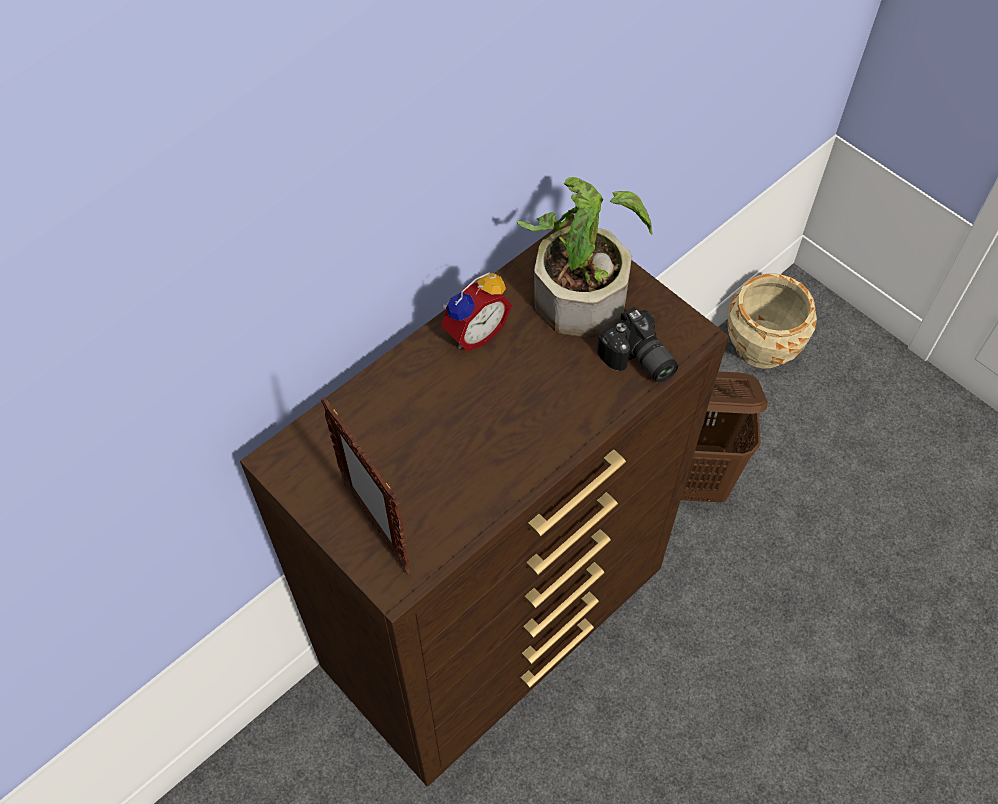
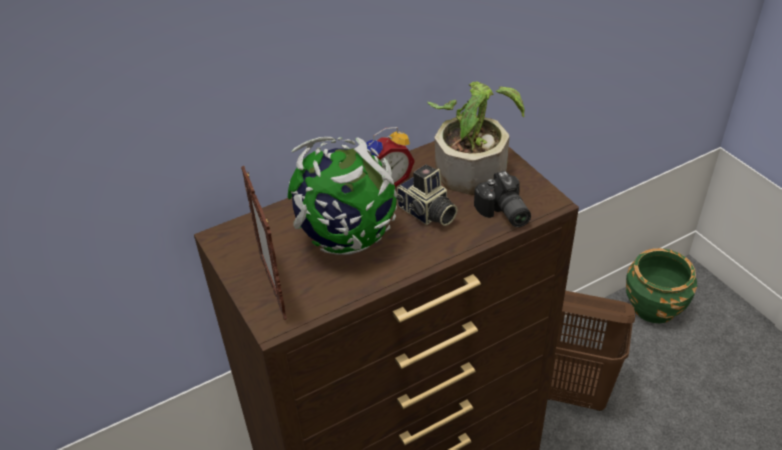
camera: 15 degrees right, 15 degrees down
(446, 433) = (345, 238): none -> globe
(540, 377) = (426, 213): none -> camera
(762, 345) = (654, 307): beige planter -> green planter

